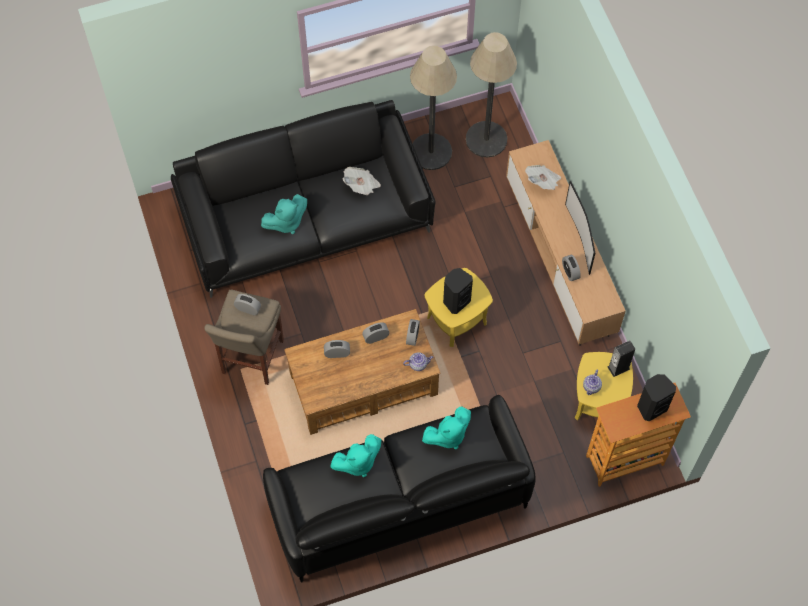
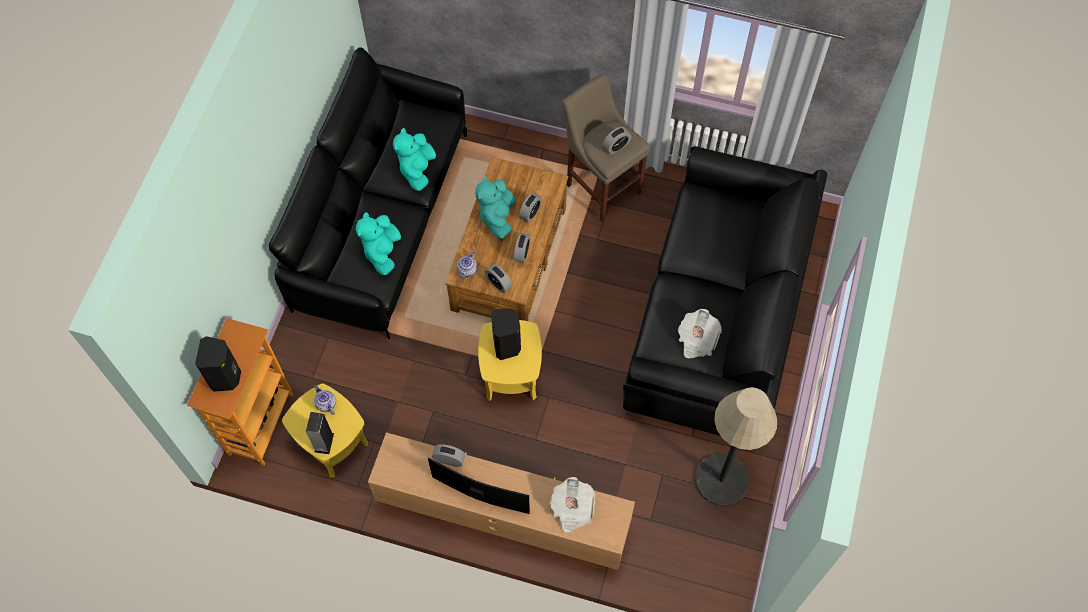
camera: 125 degrees right, 0 degrees up
(286, 222) = (701, 249): turquoise plush toy -> turquoise plush toy (497, 217)
(486, 139) = (700, 547): floor lamp -> none

